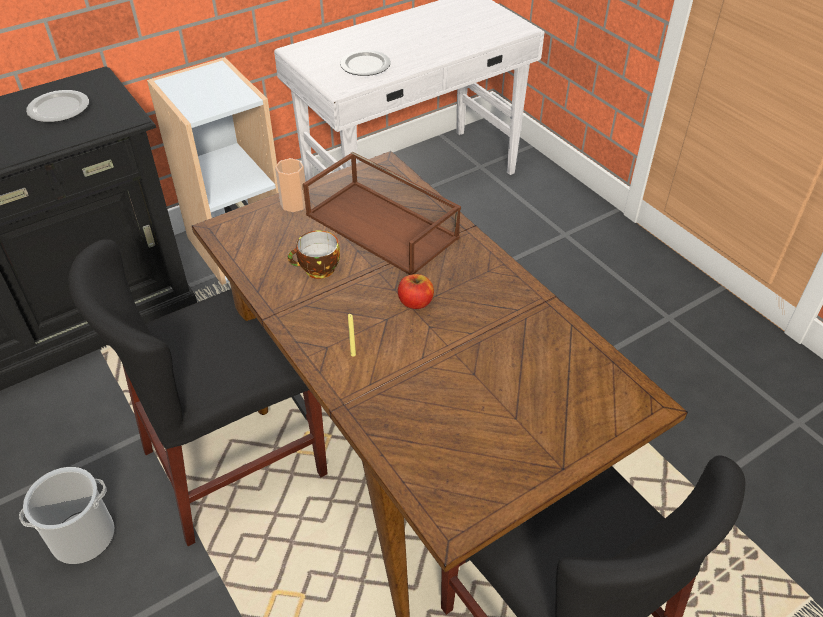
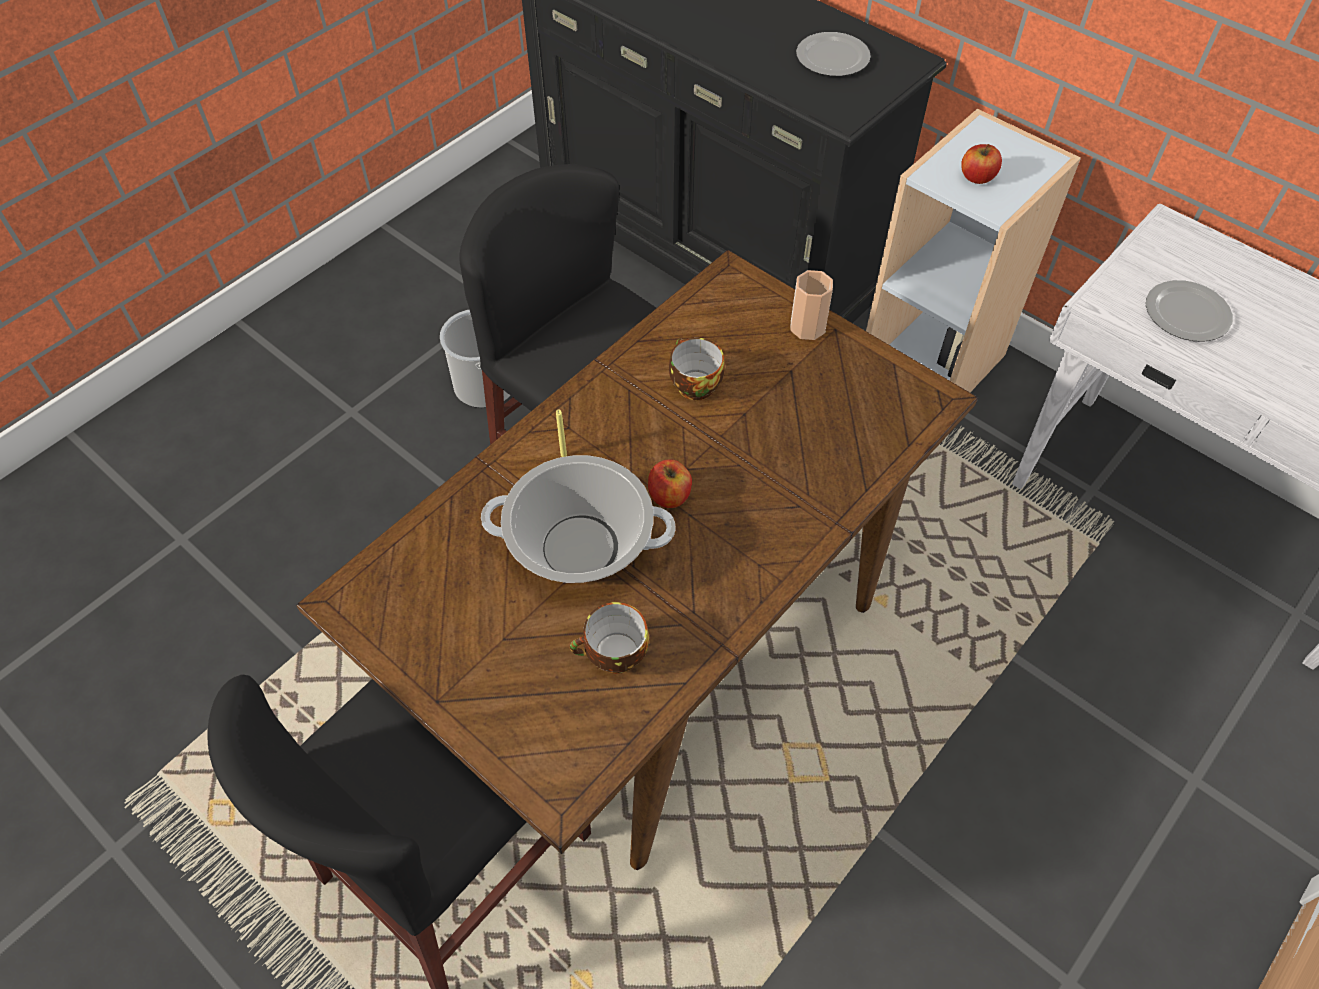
camera: 75 degrees right, 10 degrees up
(212, 96) = (977, 177): none -> apple
(384, 226) = (803, 429): brown tray -> none
(445, 359) = (580, 547): none -> cooking pot
(543, 357) = (613, 656): none -> cup

